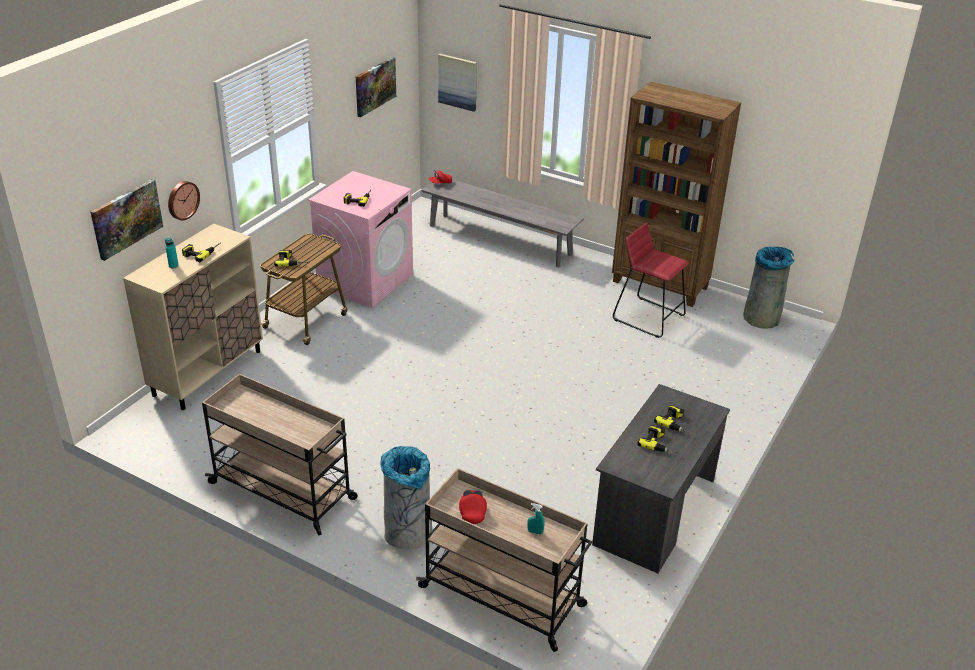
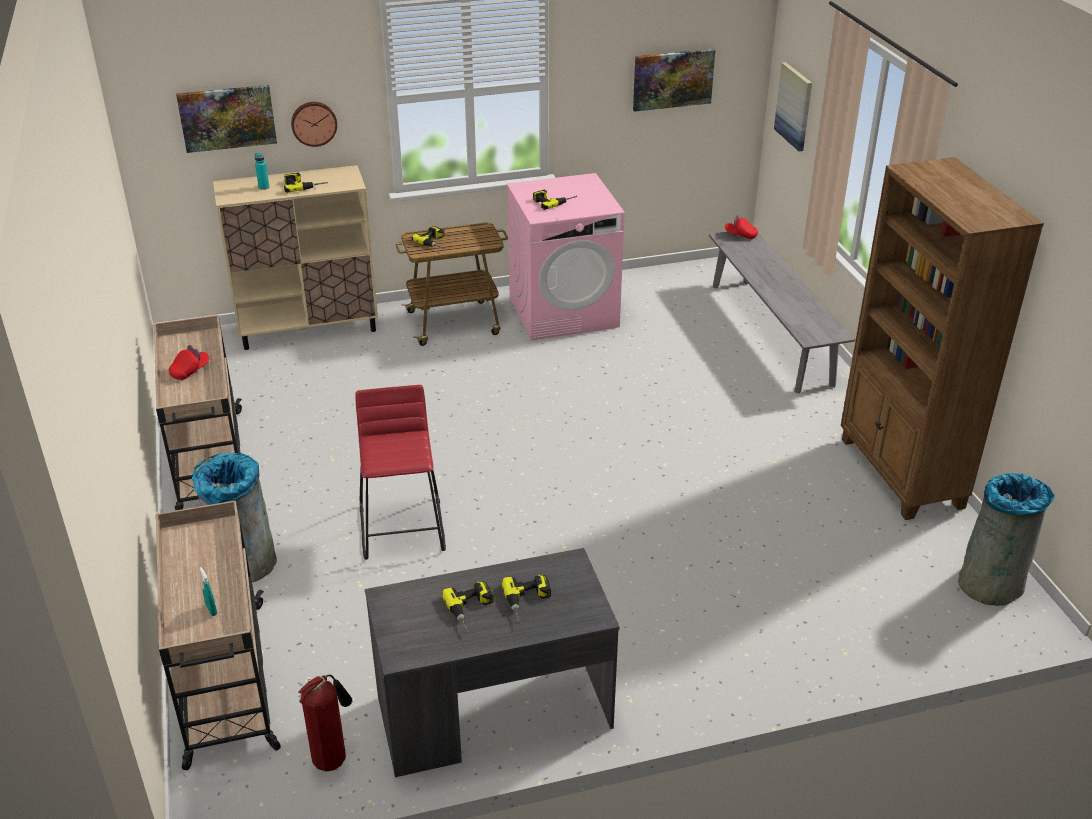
camera: 45 degrees right, 0 degrees up
(472, 512) = (196, 552): red cap -> red cap (190, 371)
(615, 588) = (332, 758): none -> fire extinguisher
(649, 317) = (826, 502): red stool -> red stool (403, 528)

